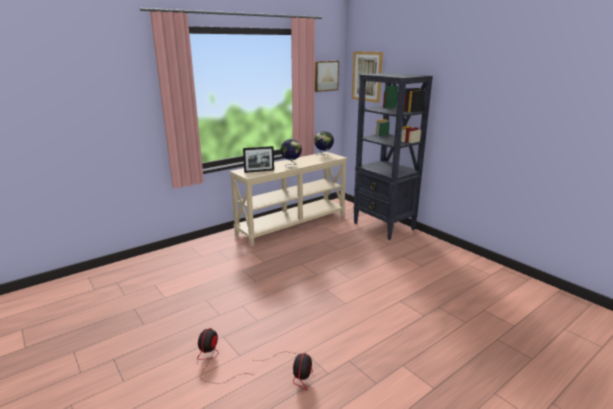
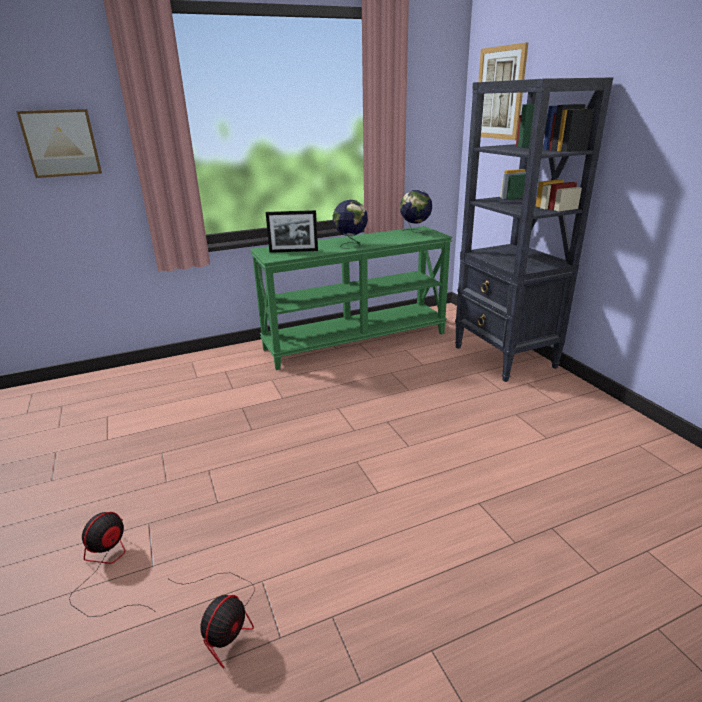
camera: 15 degrees right, 5 degrees up
(292, 224) = (355, 340): beige console table -> green console table
(325, 76) = (430, 95): picture -> picture (61, 143)

